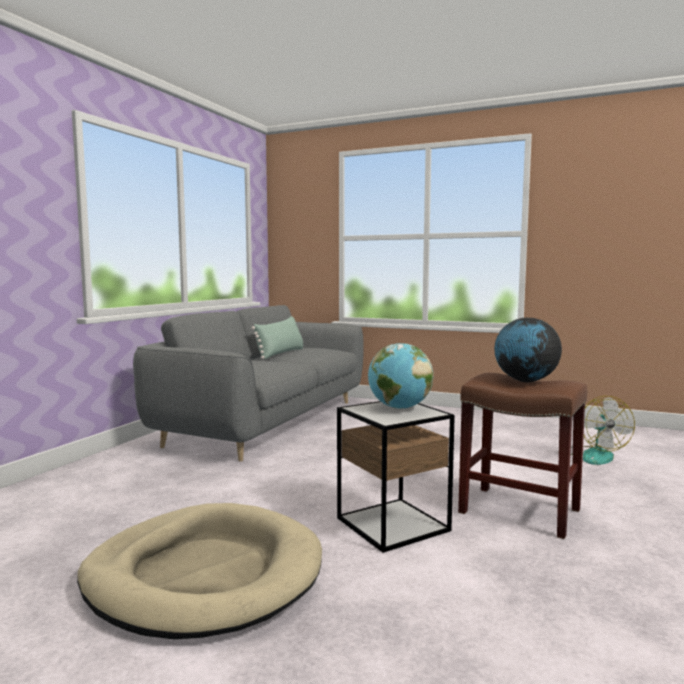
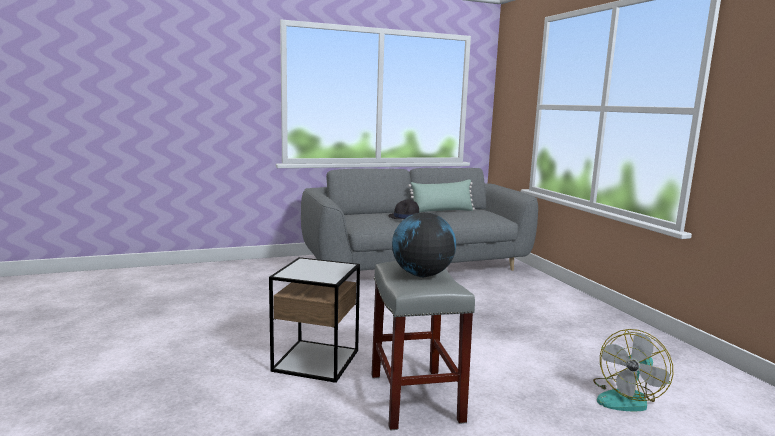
camera: 45 degrees right, 5 degrees up
(204, 575) = (183, 337): beige dog bed -> none
(277, 362) = (406, 217): none -> black hat
(399, 408) = (325, 269): globe -> none
(520, 511) = (416, 398): brown stool -> grey stool

